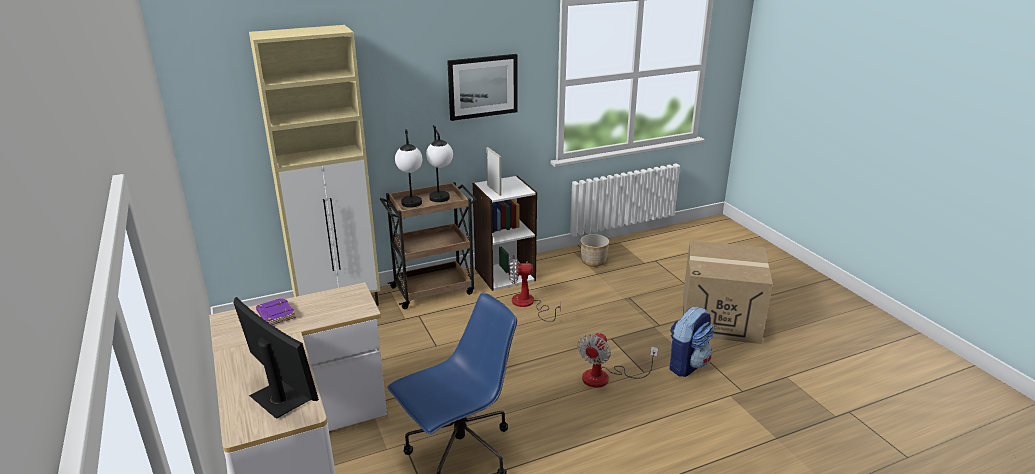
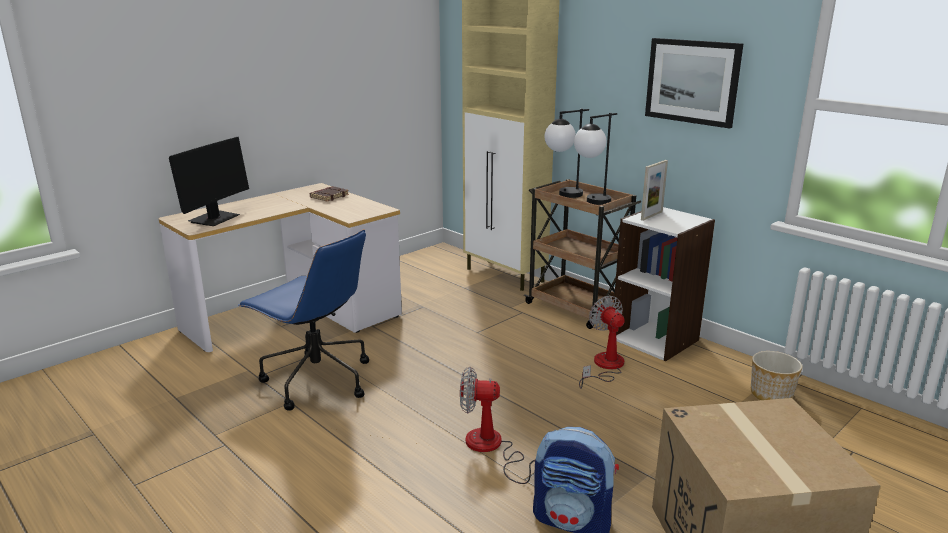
camera: 70 degrees right, 5 degrees down
(275, 315) = (329, 196): purple book -> brown book

